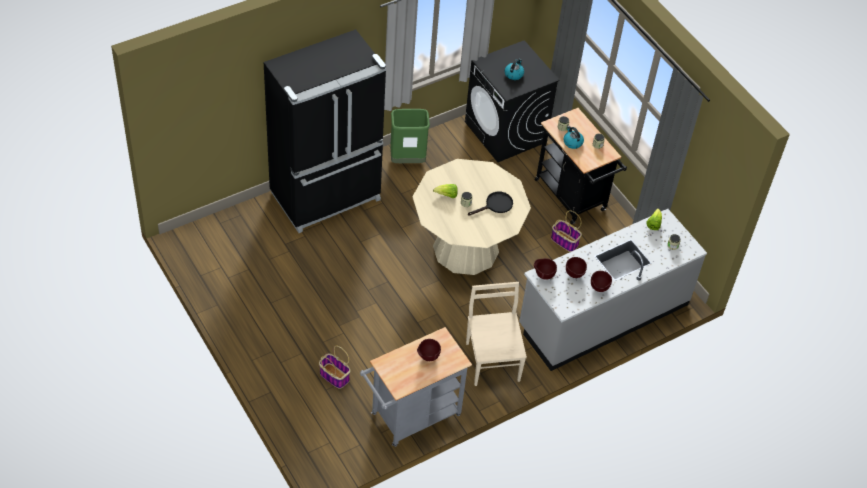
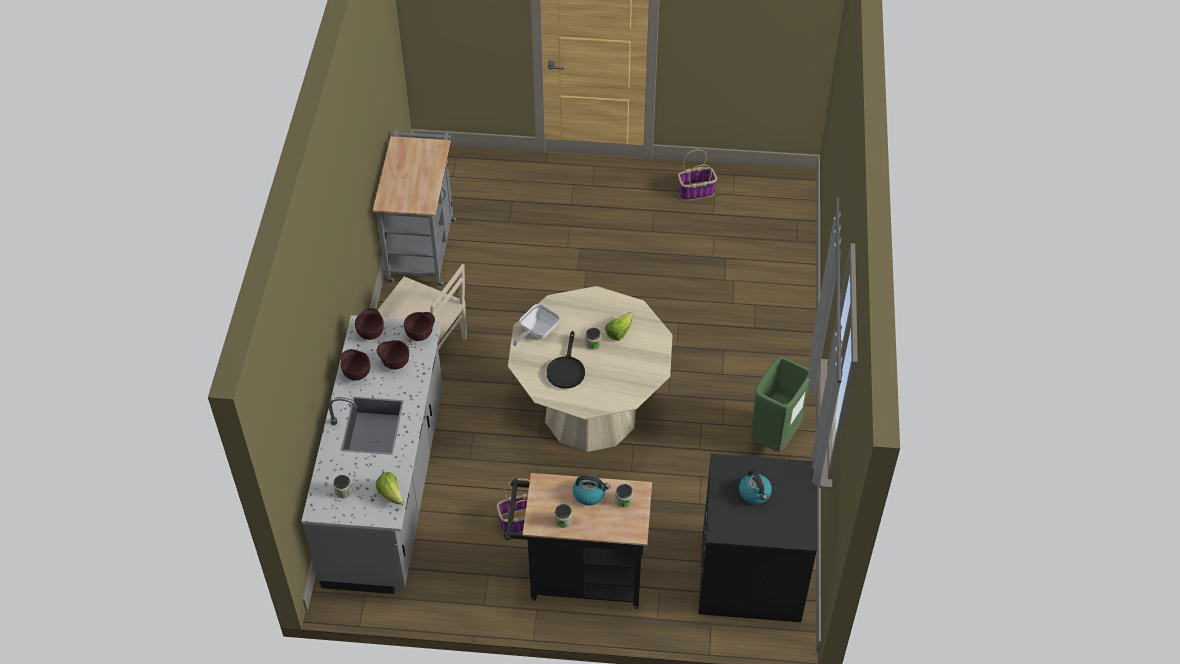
camera: 130 degrees right, 0 degrees up
(327, 197) = (768, 327): black fridge -> none
(334, 376) = (522, 214): basket -> basket (696, 191)
(427, 357) = (412, 182): brown bowl -> brown bowl (371, 333)
(482, 233) = (537, 332): none -> frying pan

